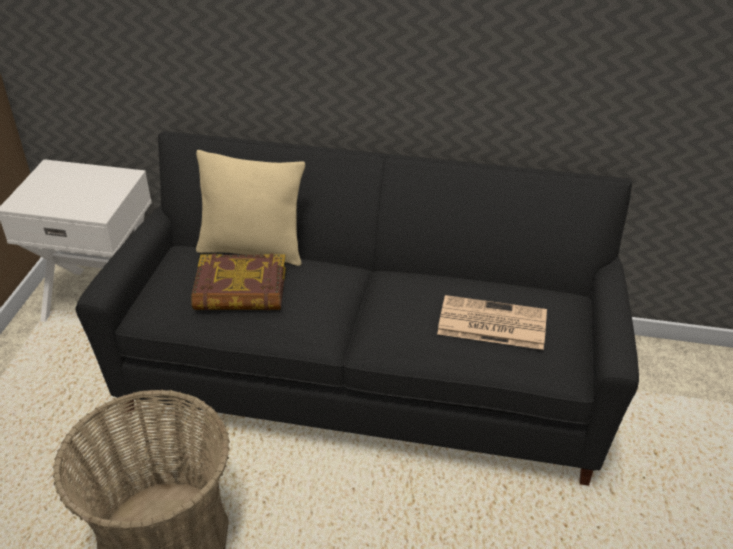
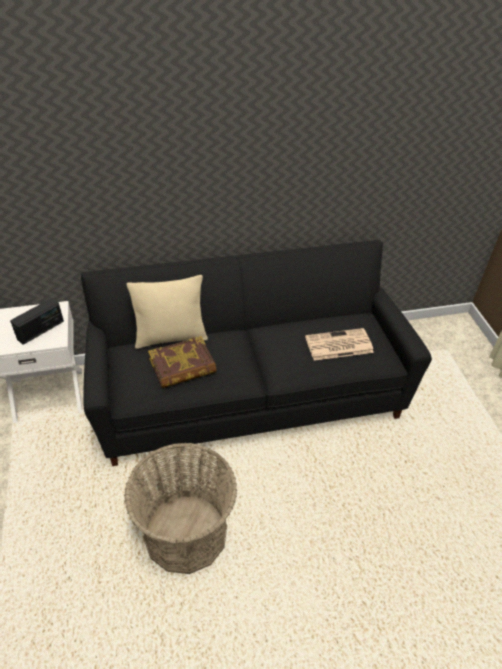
camera: 25 degrees left, 5 degrees up
(88, 197) = (41, 330): none -> radio

